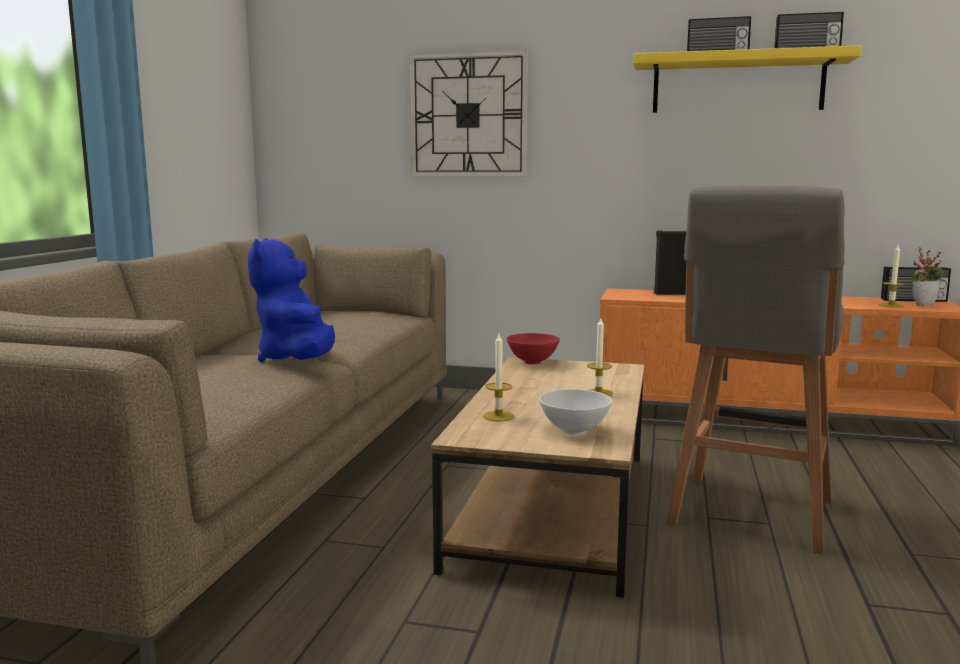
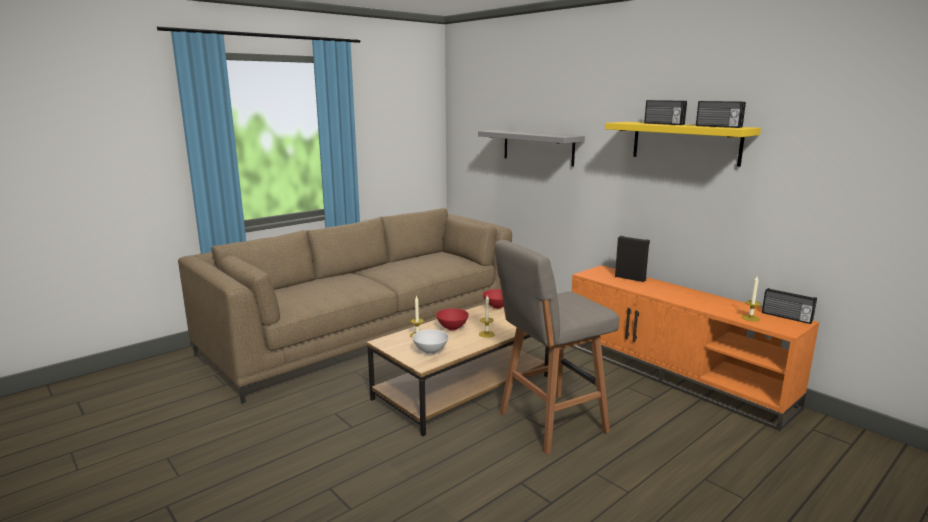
camera: 35 degrees right, 5 degrees up
(298, 360) = (372, 286): blue plush toy -> none
(468, 115) = (538, 147): wall clock -> grey shelf
(531, 397) = (452, 328): none -> red bowl
(923, 305) = (778, 323): potted plant -> none

